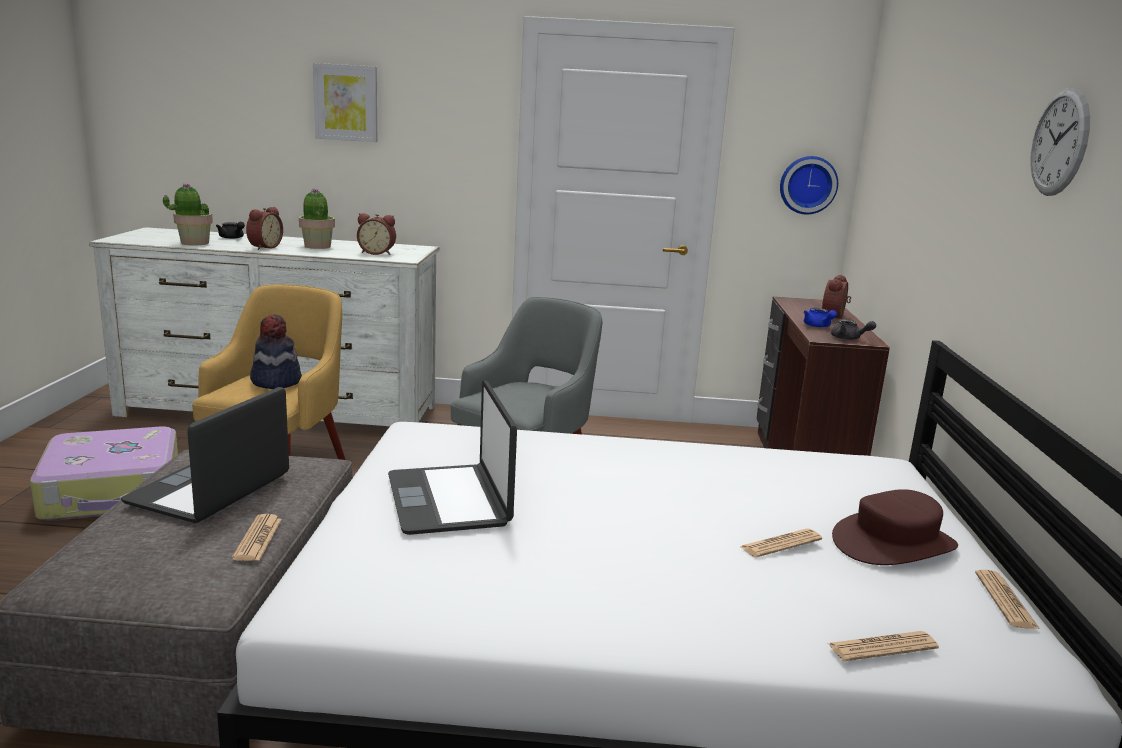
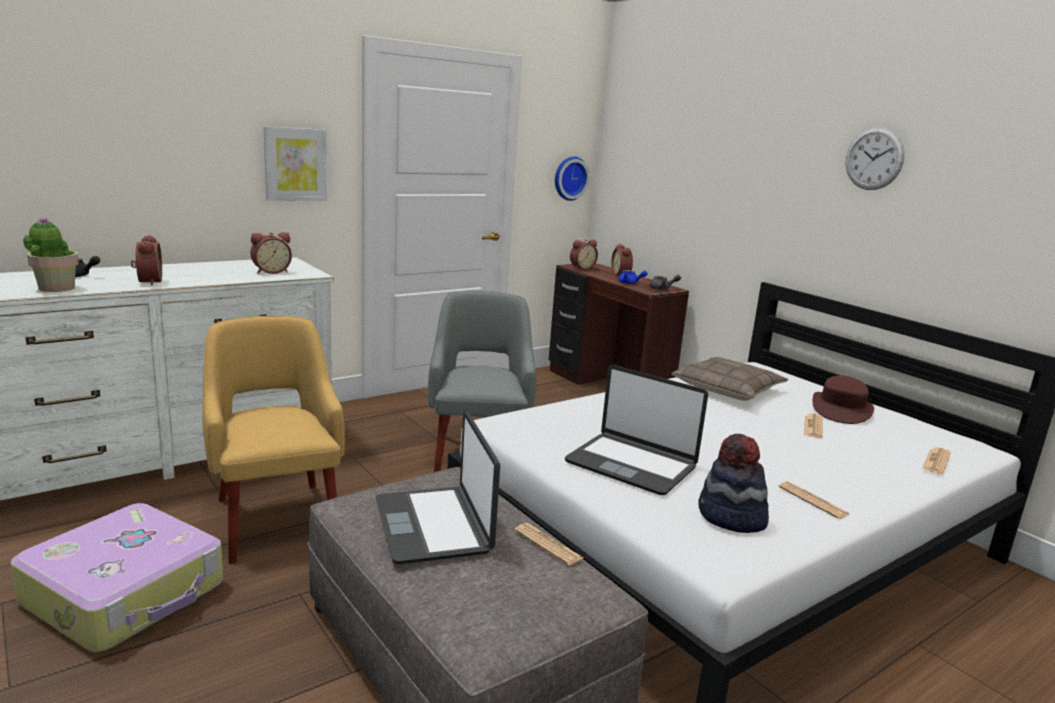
camera: 40 degrees left, 0 degrees up
(275, 381) = (278, 419): hat -> hat (731, 517)
(317, 246) = (196, 273): potted plant -> none
(346, 103) = (187, 115): picture -> picture (295, 164)
(770, 474) = (728, 389): none -> pillow
(797, 303) = (581, 268): none -> alarm clock
(1005, 600) = (919, 422): newspaper -> newspaper (813, 501)

